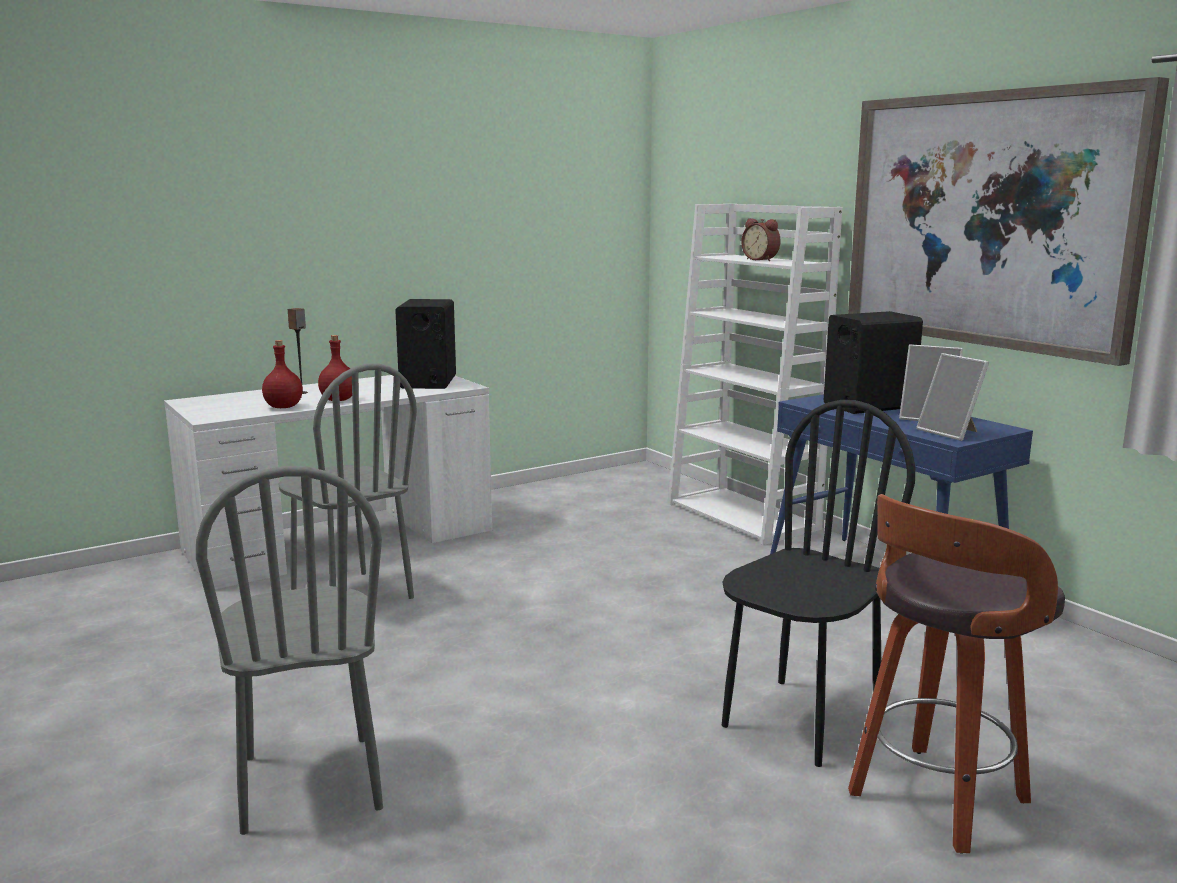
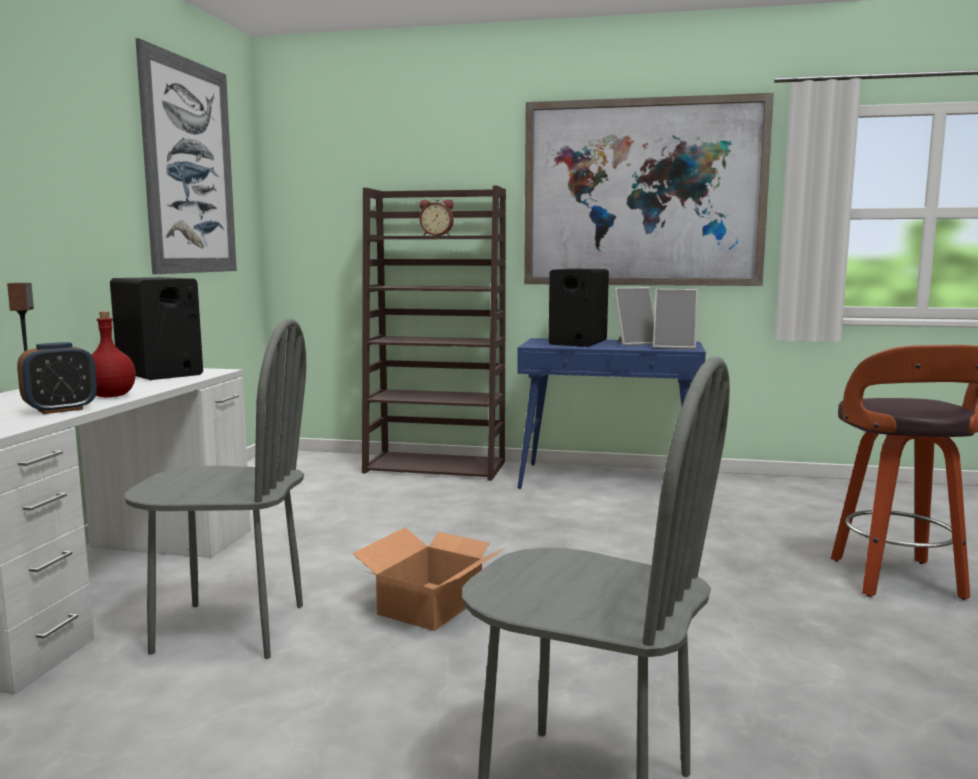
camera: 45 degrees left, 5 degrees down
(284, 407) = (60, 410): red bottle -> alarm clock
(483, 632) = (432, 605): none -> cardboard box
(541, 188) = (189, 167): none -> picture
(744, 516) = (437, 467): white bookcase -> brown bookcase
(800, 721) = (755, 571): black chair -> none

